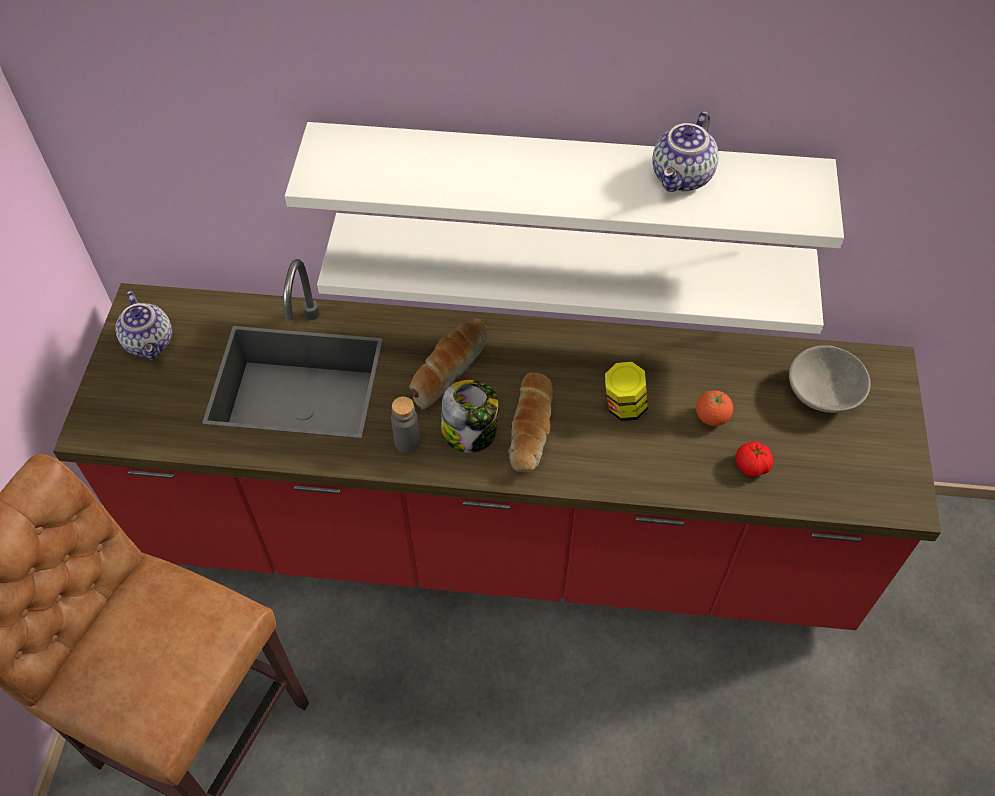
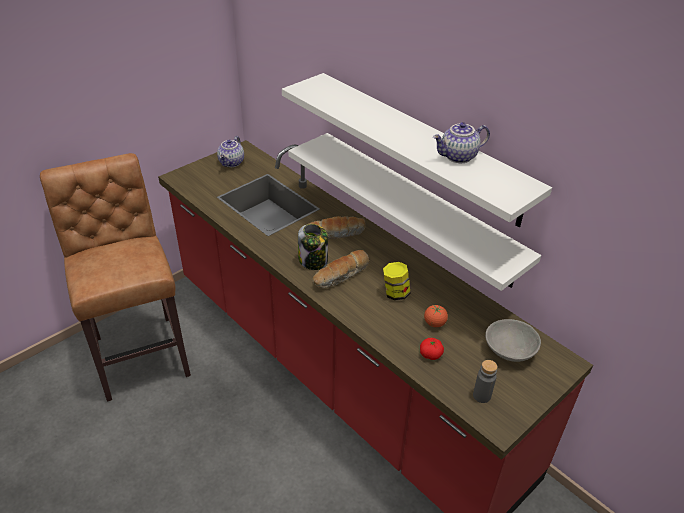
camera: 40 degrees right, 15 degrees down
(407, 442) = (283, 248): grey bottle -> grey bottle (481, 395)

